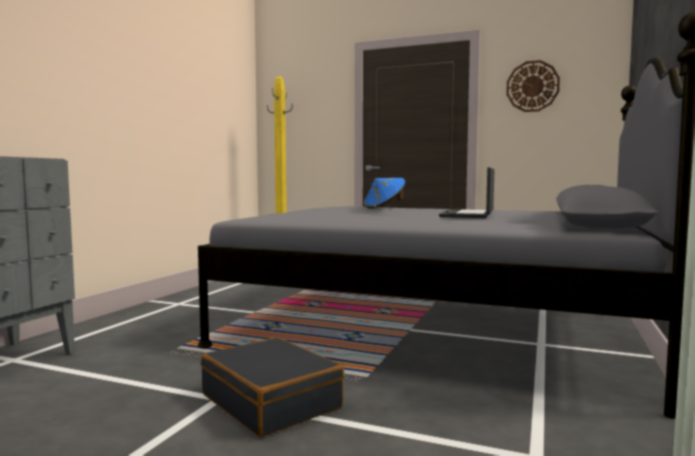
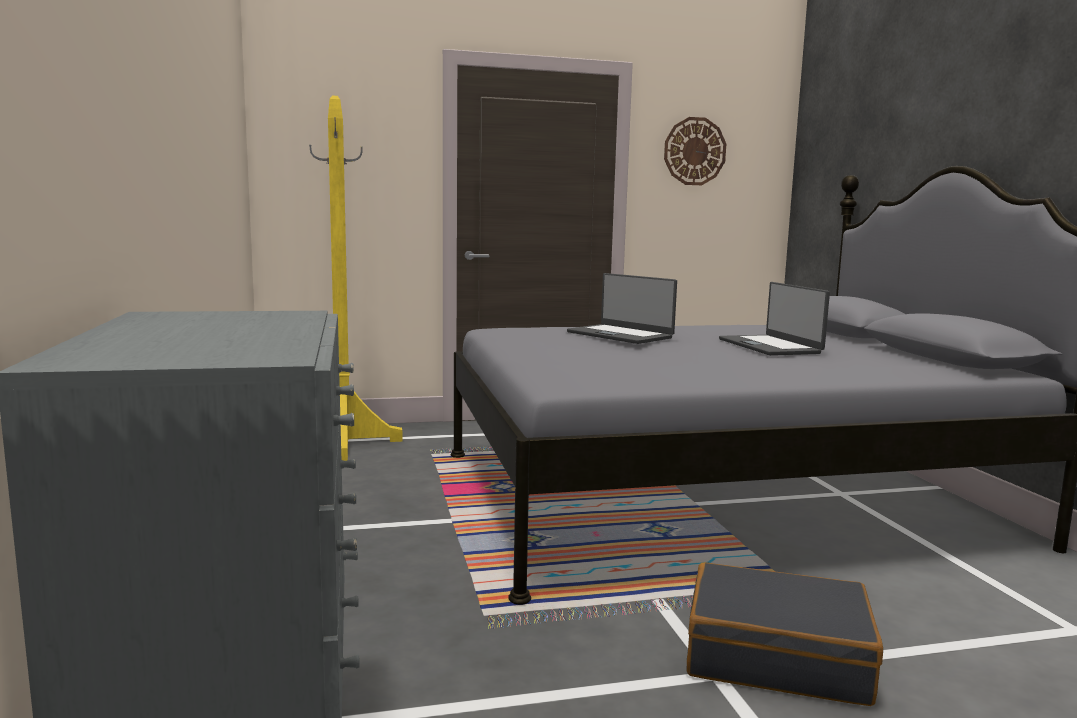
camera: 35 degrees left, 5 degrees up
(384, 207) = (620, 335): blue hat -> laptop

